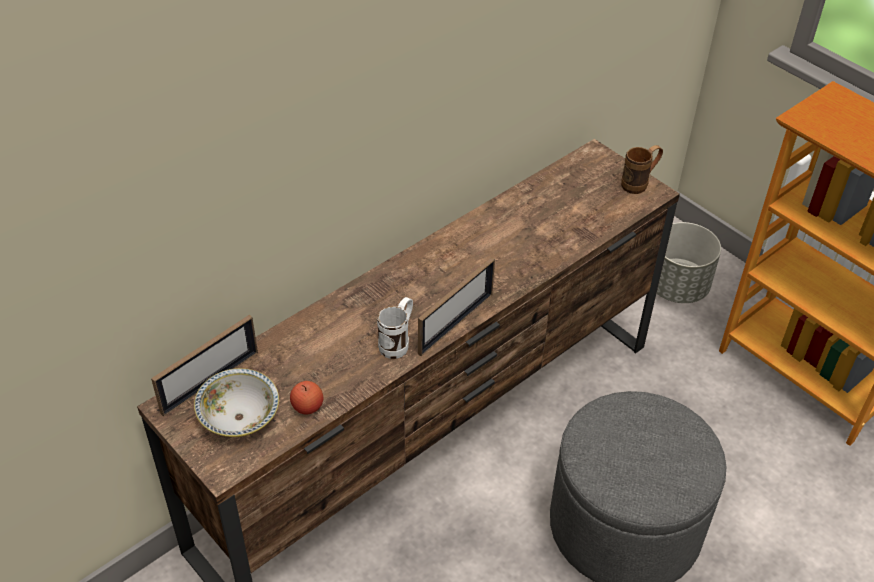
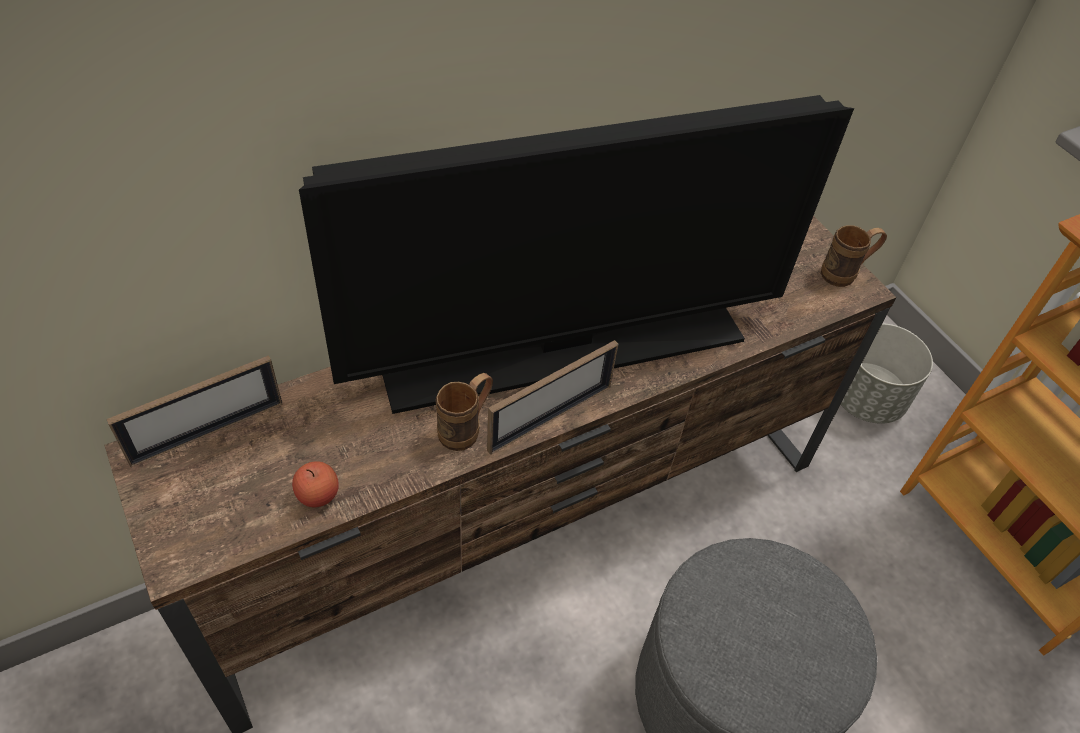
camera: 10 degrees right, 5 degrees up
(239, 418) = (225, 492): bowl -> none
(398, 343) = (466, 429): white mug -> brown mug
(453, 277) = (566, 351): none -> television

